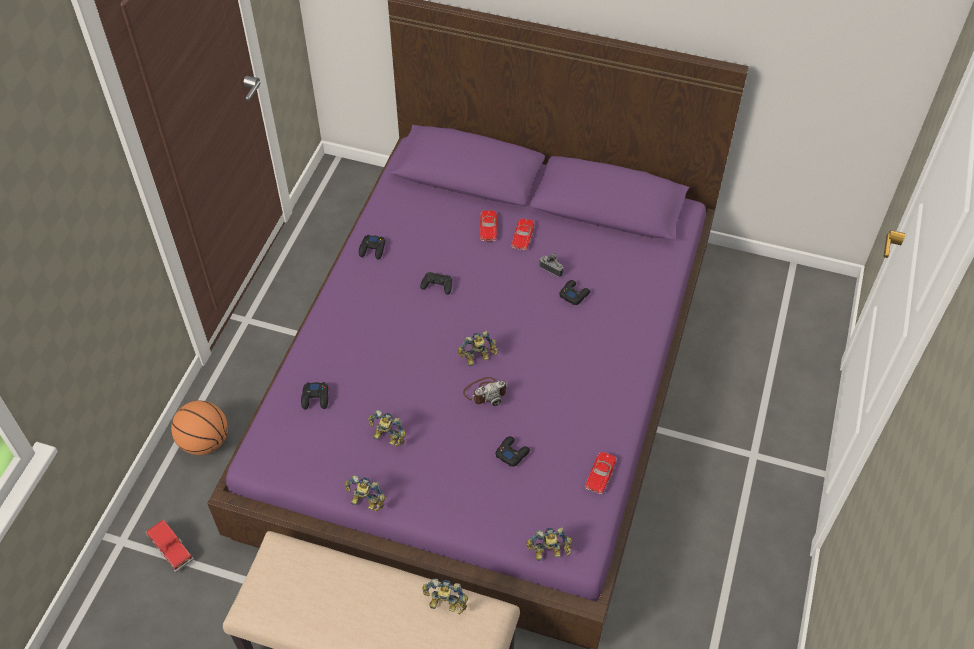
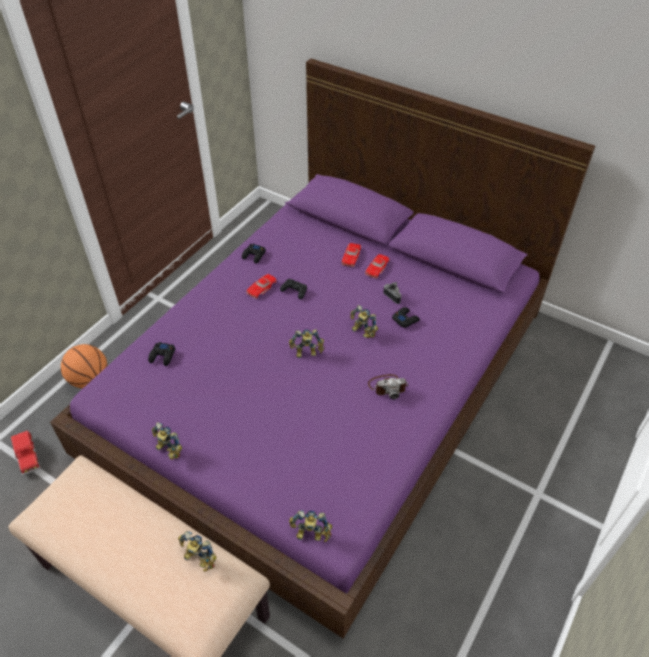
camera: 15 degrees right, 5 degrees down
(386, 438) = (207, 401): toy robot -> toy robot (362, 332)
(486, 392) = (304, 382): camera -> camera (387, 386)
(512, 453) = (308, 437): black game controller -> none
(600, 474) = (381, 474): red toy car -> red toy car (261, 288)

